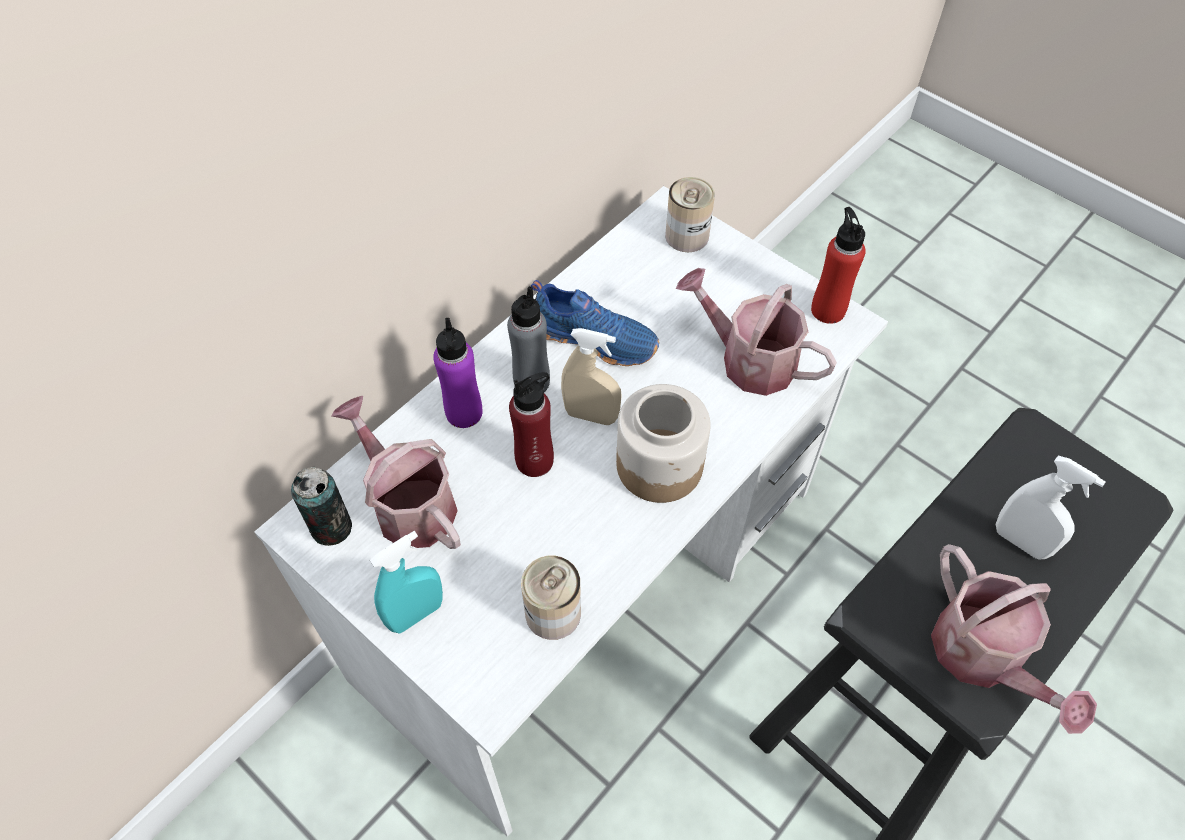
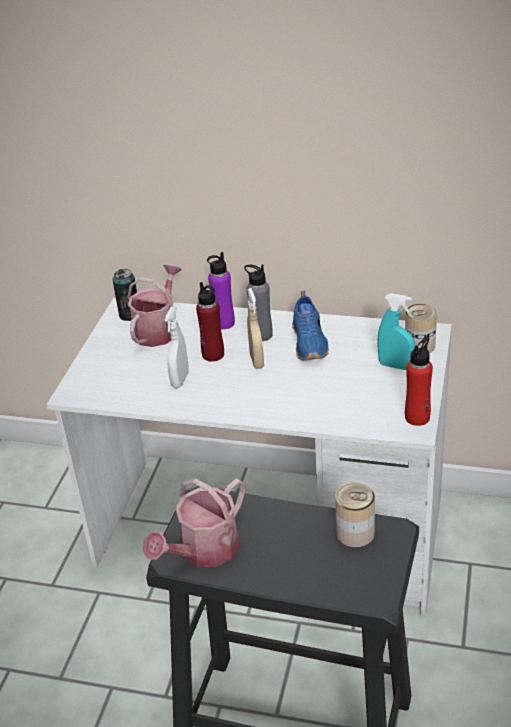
camera: 65 degrees right, 20 degrees down
(416, 614) = (101, 355): turquoise spray bottle -> turquoise spray bottle (395, 366)
(553, 613) = (129, 394): can -> can (355, 533)
(660, 464) = (244, 395): jar -> none
(748, 360) = (346, 400): watering can -> none
(1020, 541) = (301, 547): white spray bottle -> white spray bottle (180, 380)

